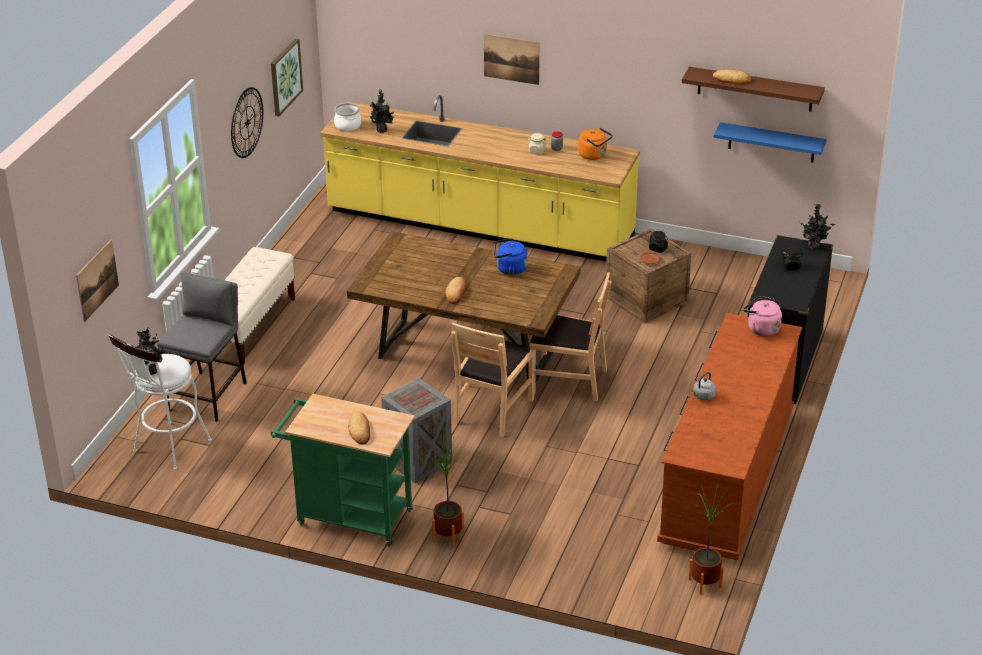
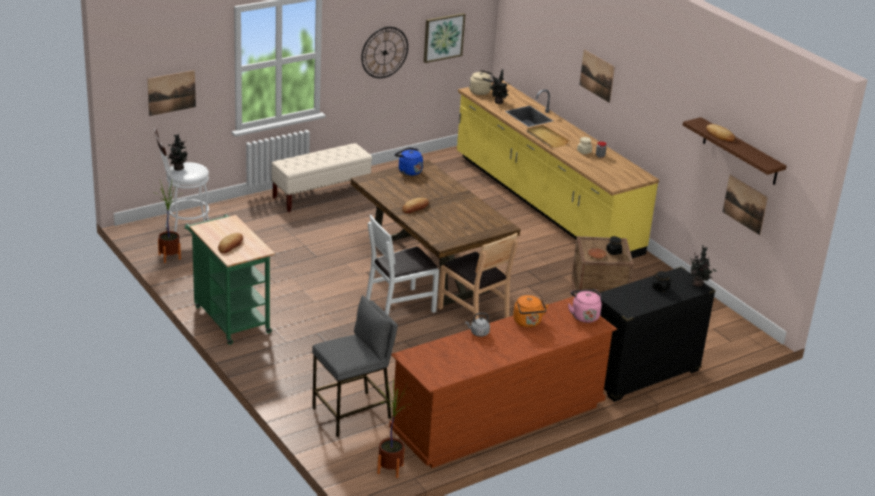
camera: 35 degrees right, 5 degrees down
(208, 396) = (245, 219): grey stool -> grey stool (352, 413)
(348, 125) = (481, 92): cooking pot -> beige kettle
(417, 461) = (312, 309): crate -> none
(448, 535) = (271, 357): potted plant -> potted plant (169, 257)
(483, 151) = (546, 138): none -> beige tray
(492, 410) = (400, 305): brown chair -> white chair
(509, 269) = (470, 210): blue kettle -> blue kettle (408, 171)
(594, 155) = (620, 169): orange kettle -> orange kettle (528, 323)
(771, 142) = (745, 204): blue shelf -> picture

